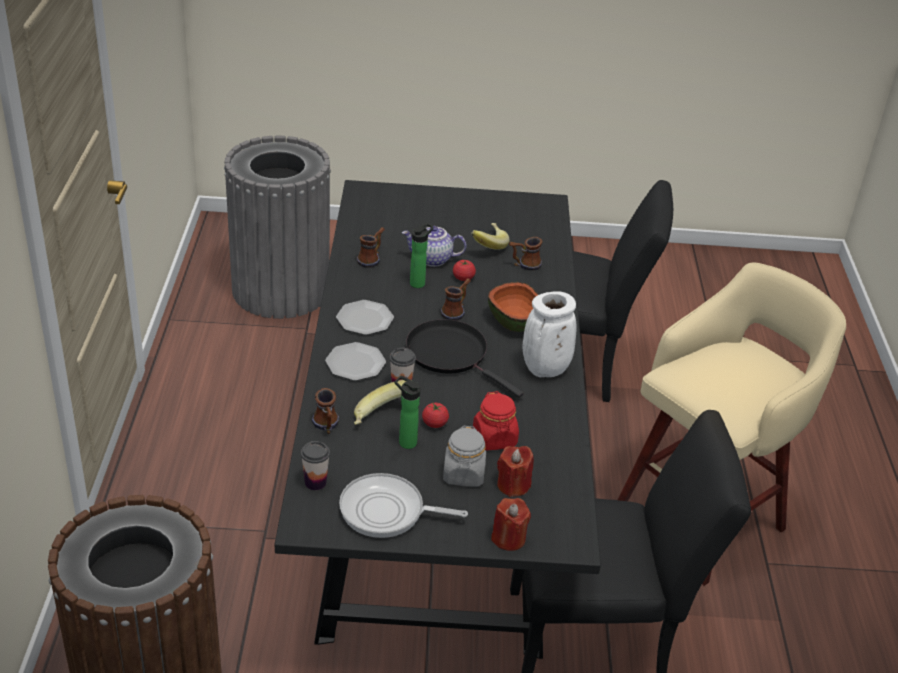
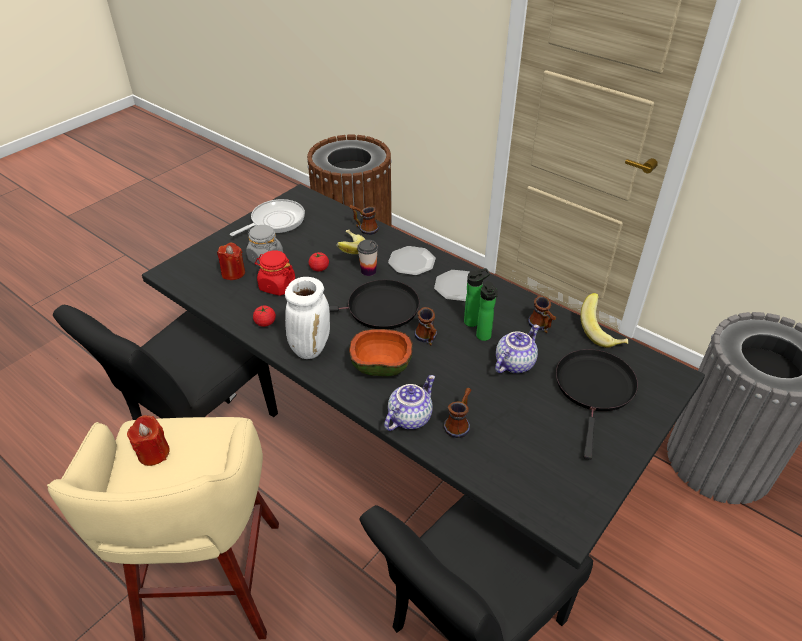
camera: 130 degrees right, 5 degrees up
(315, 482) = (324, 208): cup -> none
(405, 442) = (318, 250): bottle -> bottle (473, 321)
(418, 219) = (594, 389): none -> black frying pan
(463, 278) = (470, 368): tomato -> tomato (265, 323)
(487, 245) = (513, 414): banana -> banana (602, 332)
(508, 538) = (202, 251): red candle -> red candle (153, 453)
(547, 288) = (409, 417): none -> teapot

